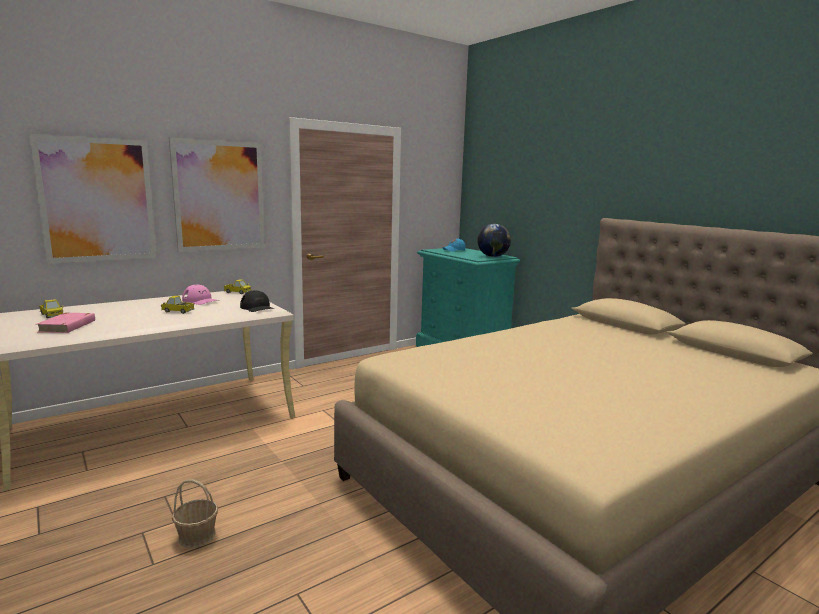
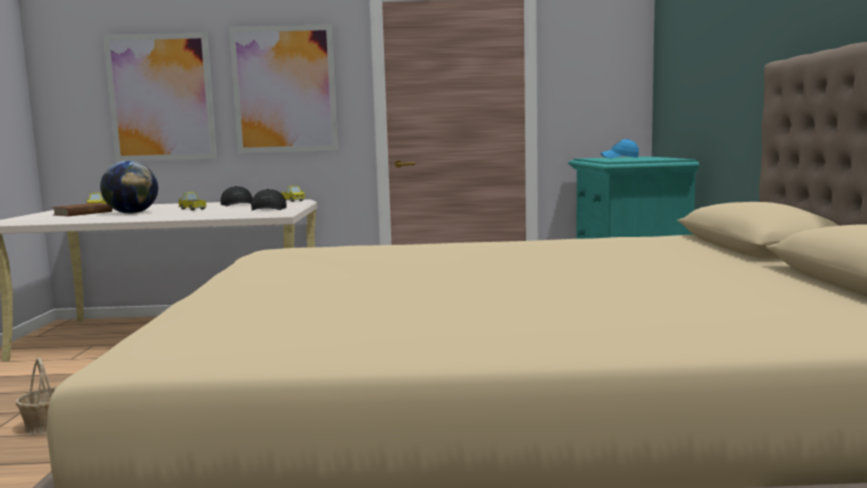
camera: 35 degrees right, 5 degrees down
(68, 326) = (83, 213): pink book -> brown book
(200, 301) = (238, 204): pink cap -> black cap
(492, 256) = (653, 159): globe -> globe (132, 213)

